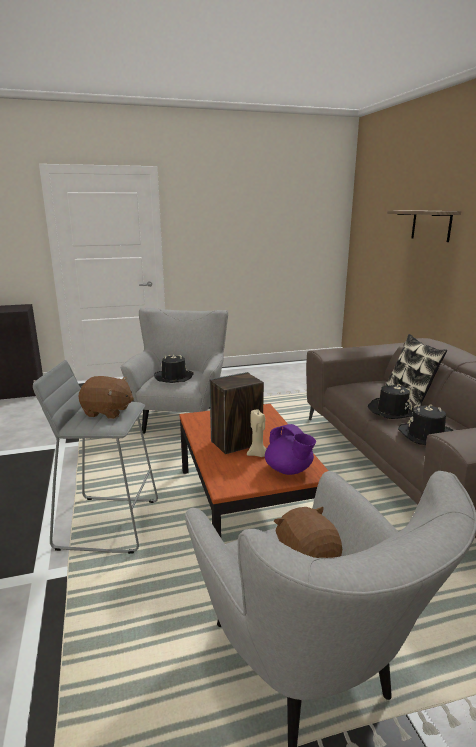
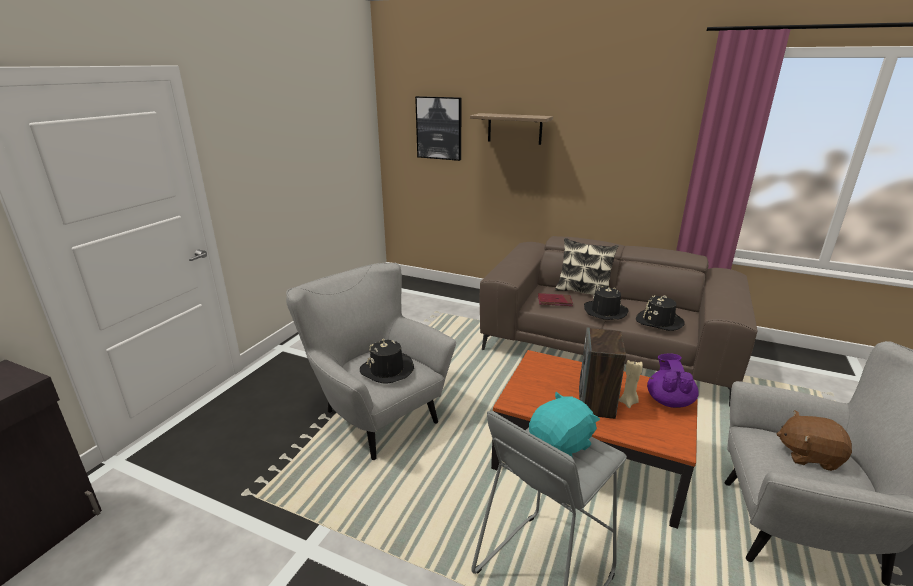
camera: 50 degrees left, 5 degrees up
(107, 412) = (561, 444): brown plush toy -> turquoise plush toy
(289, 470) = (669, 400): purple teapot -> purple teapot turned 90 degrees counterclockwise
(363, 390) = (554, 301): none -> red book
(383, 225) = (439, 128): none -> picture

